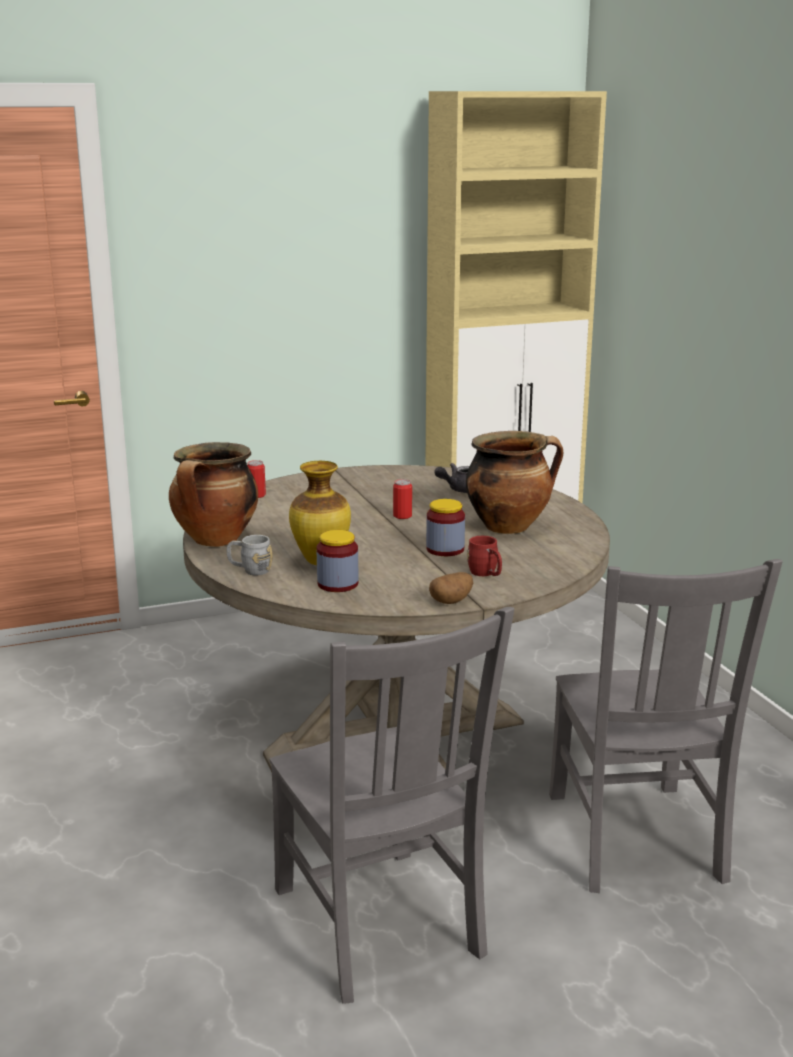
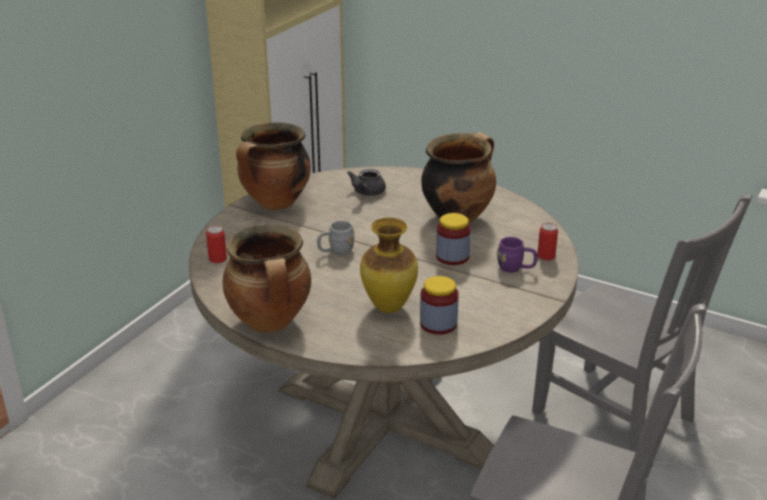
camera: 40 degrees left, 10 degrees up
(250, 570) = (352, 340): grey mug -> grey mug (336, 251)
(369, 476) = (275, 203): none -> cooking pot
(402, 516) = (369, 235): can -> can (546, 256)
(451, 601) = (536, 303): potato -> none
(486, 574) = (515, 268): red mug -> purple mug

